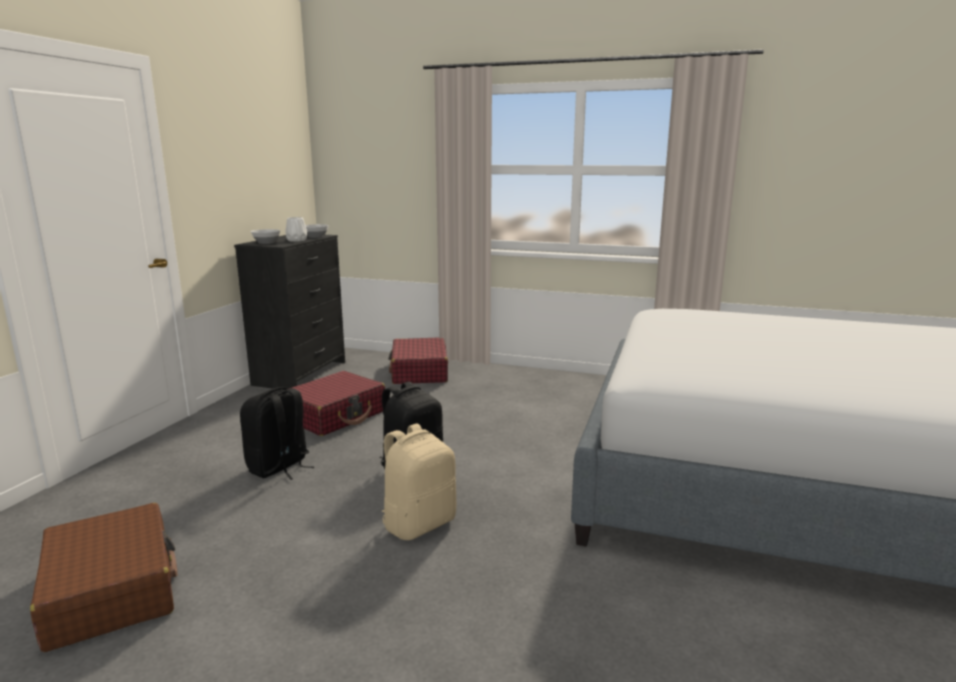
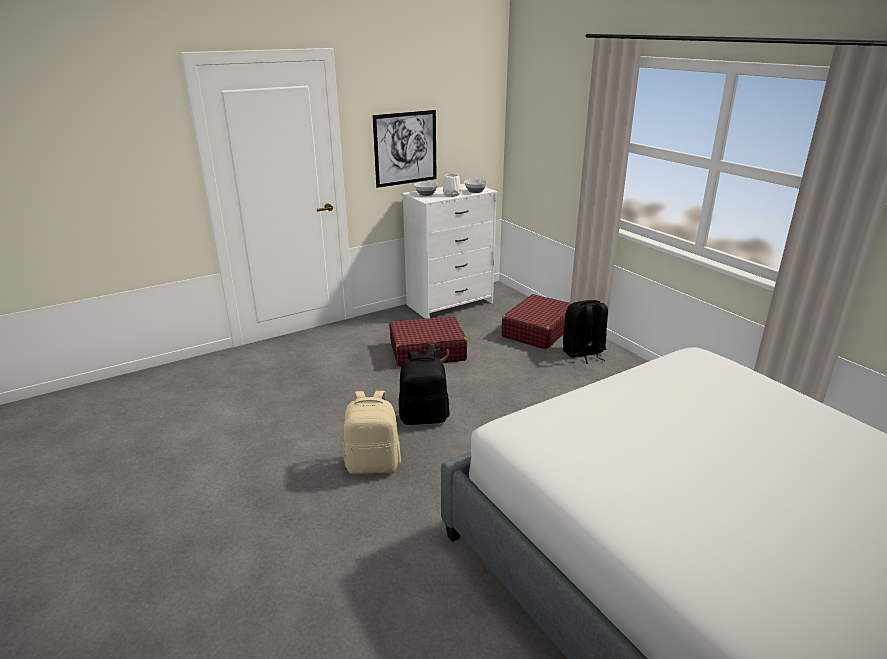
camera: 40 degrees right, 10 degrees up
(111, 590) = (196, 426): brown suitcase -> none
(231, 191) = (405, 148): none -> picture
(279, 467) = (348, 382): black backpack -> black backpack (583, 353)
(301, 373) = (450, 304): black dresser -> white dresser

